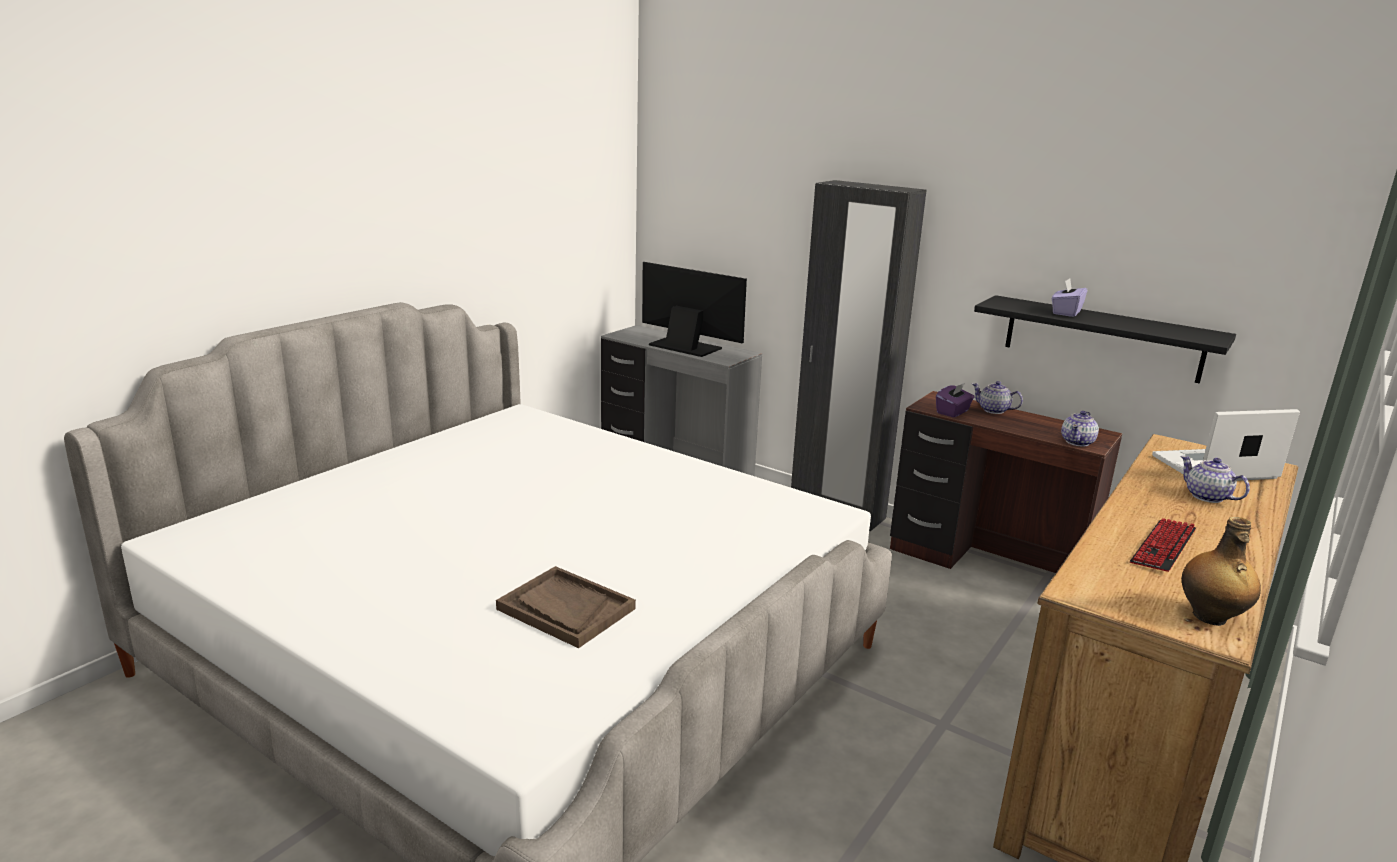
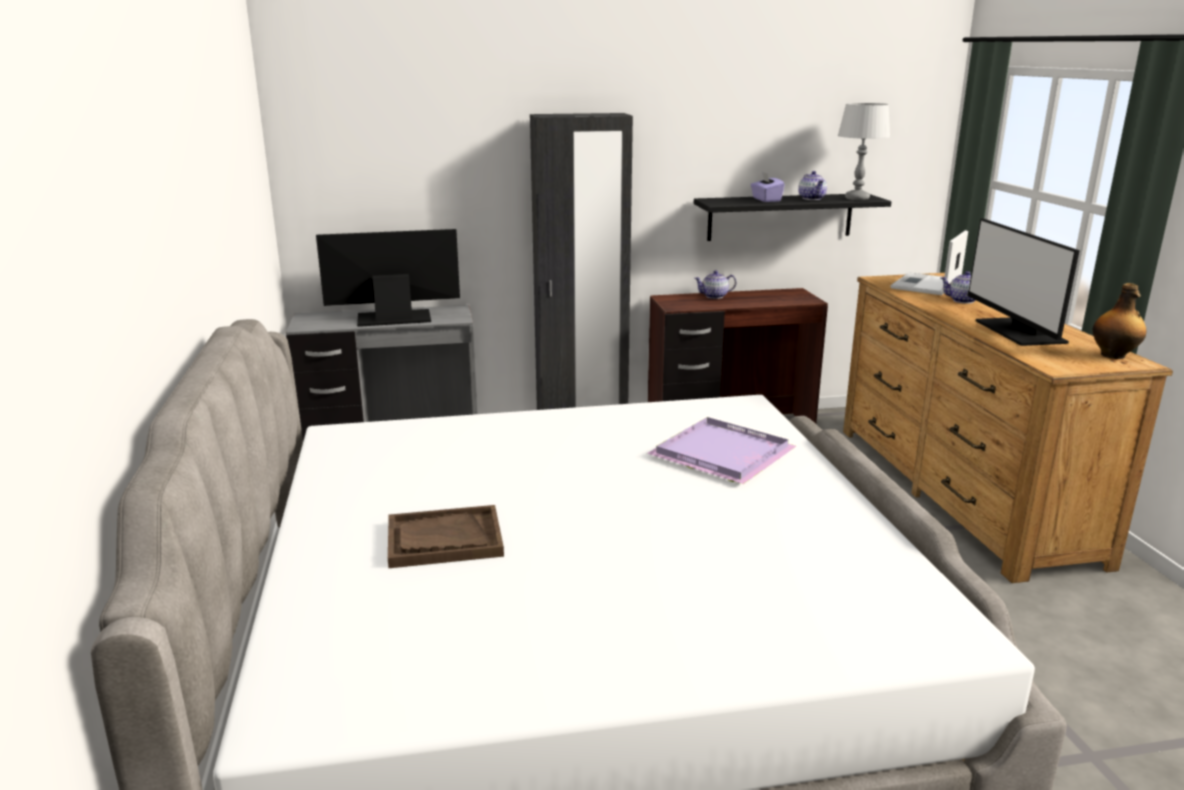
camera: 45 degrees left, 0 degrees up
(565, 609) = (771, 549): brown tray -> brown tray (444, 540)
(706, 537) = (723, 455): none -> purple tray
(953, 412) = (698, 305): purple tissue box -> none
(1078, 442) = (799, 300): teapot -> teapot (811, 198)
(1163, 547) = (1018, 332): keyboard -> monitor
(1187, 335) = (856, 198): none -> grey table lamp

